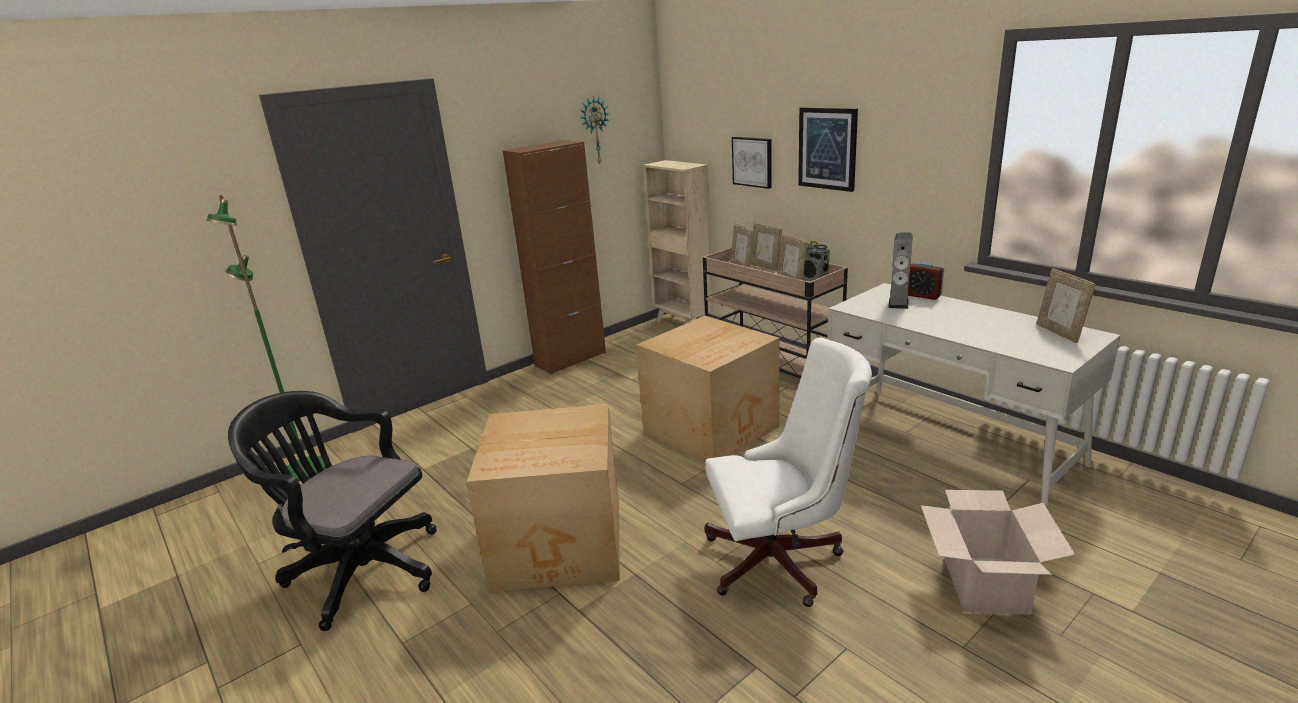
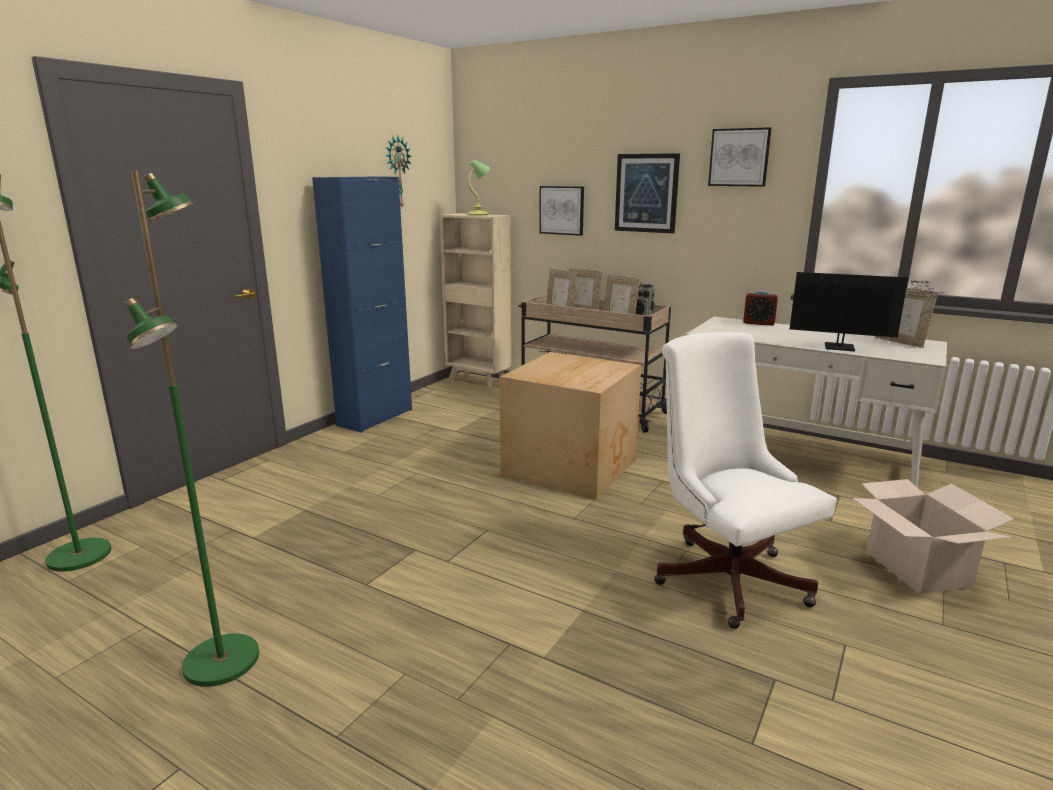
camera: 20 degrees left, 5 degrees down
(359, 570) = (223, 661): black office chair -> green floor lamp
(560, 545) = (478, 593): cardboard box -> none
(570, 359) = (375, 417): brown cabinet -> blue cabinet
(678, 164) = (479, 214): none -> table lamp
(782, 561) = (725, 575): white office chair -> white office chair turned 90 degrees counterclockwise
(898, 303) = (744, 328): speaker -> none
(915, 115) = (739, 157): none -> picture
(982, 338) = (845, 347): none -> monitor

